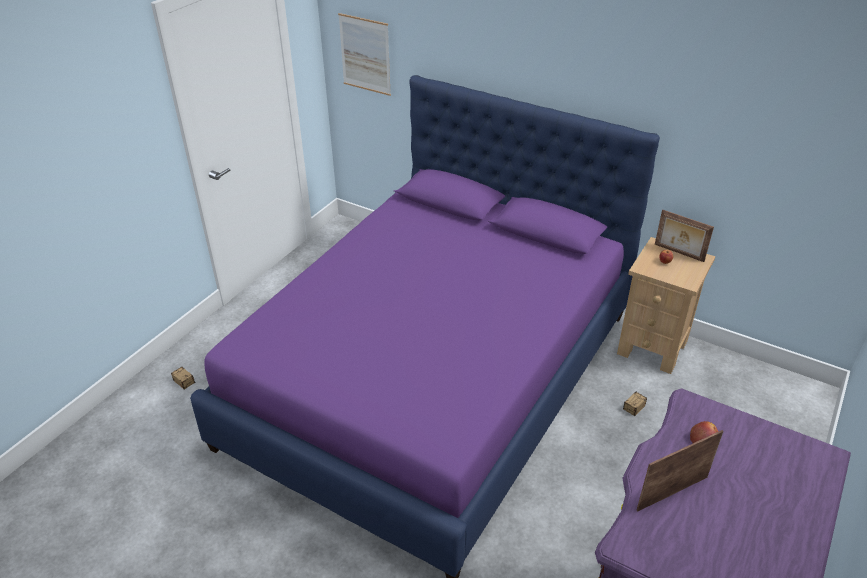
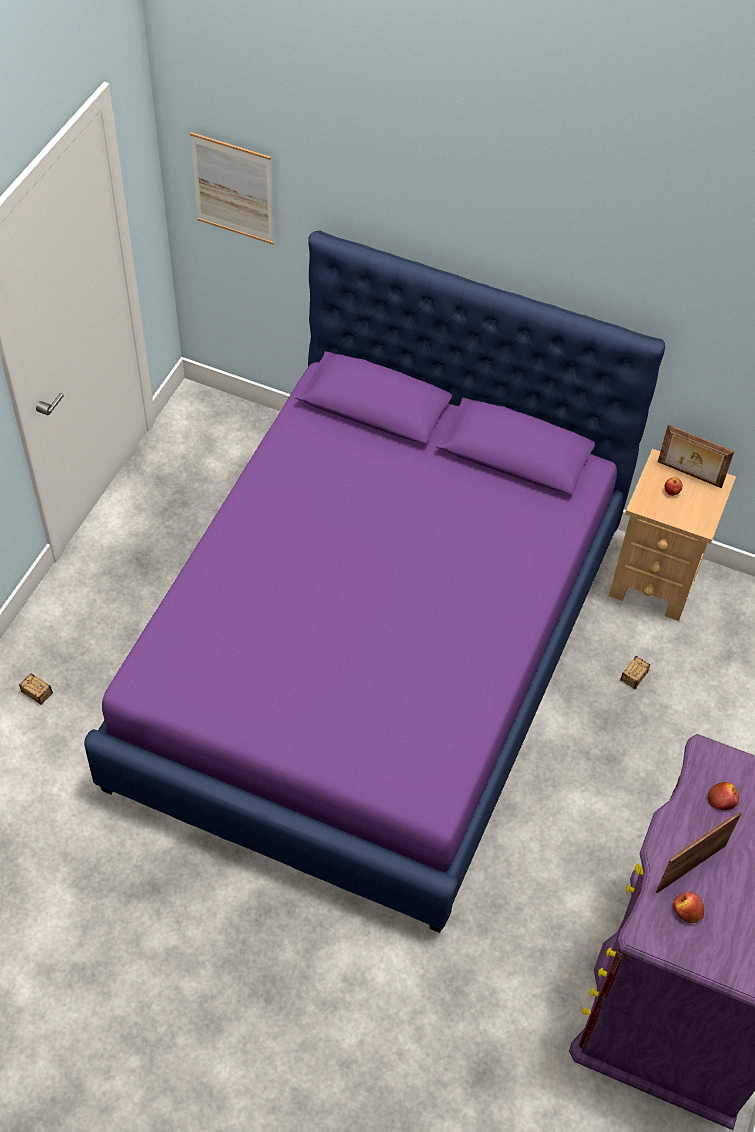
camera: 10 degrees left, 15 degrees up
(668, 530) = (687, 910): none -> apple

